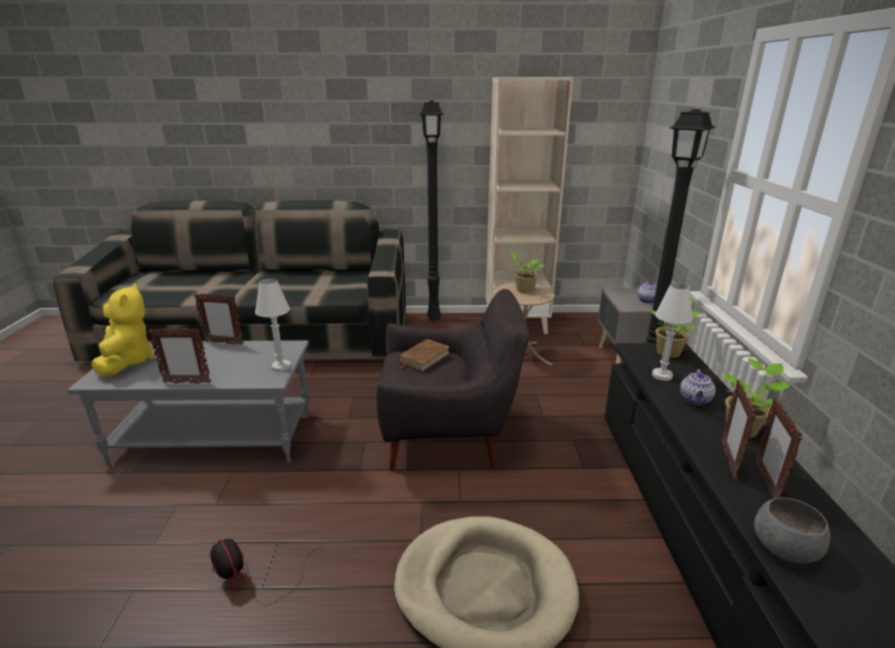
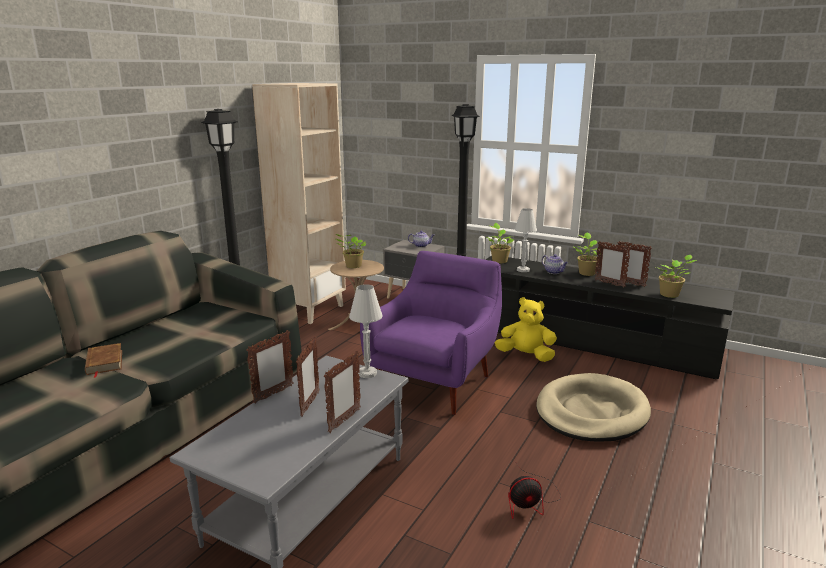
camera: 60 degrees left, 5 degrees down
(127, 362) = (242, 454): yellow plush toy -> yellow plush toy (526, 356)
(211, 361) = (309, 404): none -> picture frame
(424, 358) = (414, 323): brown book -> brown book (104, 362)
(449, 436) = (435, 381): grey armchair -> purple armchair
(784, 547) = (670, 295): grey bowl -> potted plant

